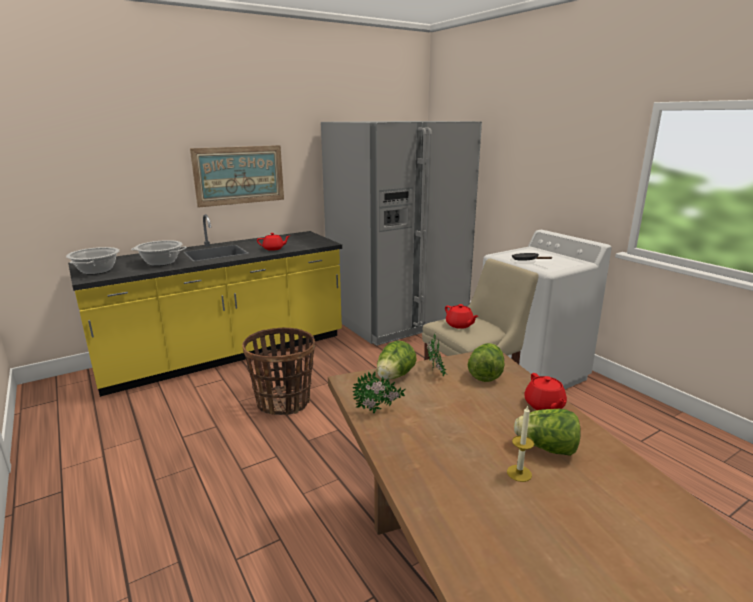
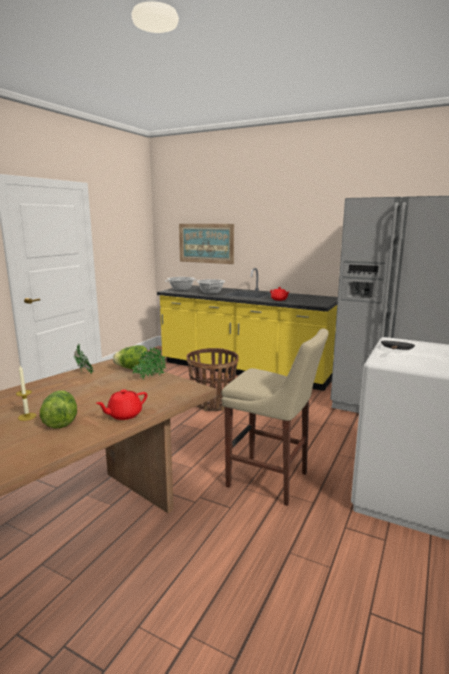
camera: 60 degrees right, 5 degrees down
(239, 175) = (290, 243): picture -> picture (206, 243)
(459, 325) = (259, 376): red teapot -> none
(486, 374) = (160, 391): lettuce -> none

